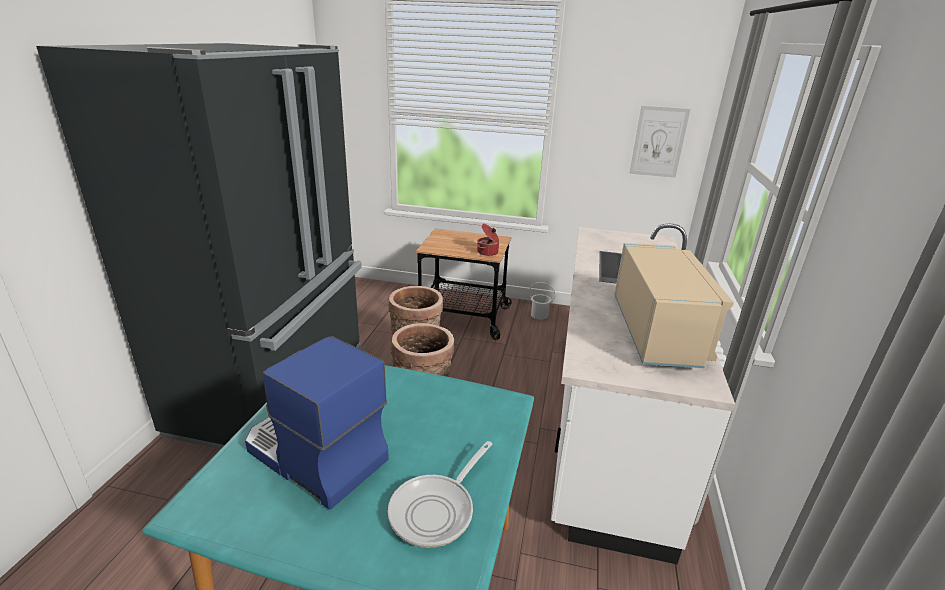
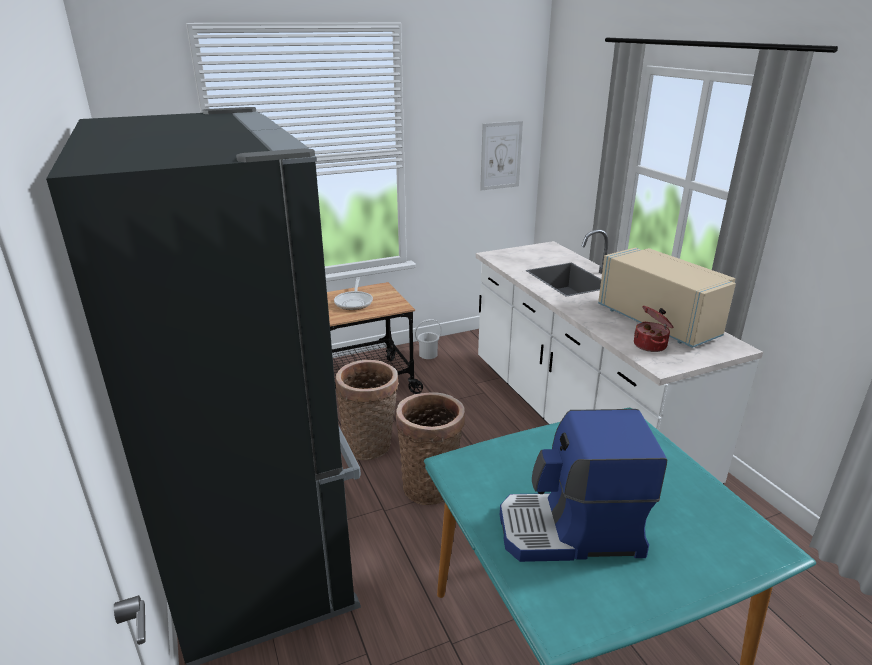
camera: 35 degrees left, 0 degrees up
(436, 510) = (700, 514): frying pan -> frying pan (354, 302)
(488, 252) = (391, 304): cooking pot -> cooking pot (651, 345)

